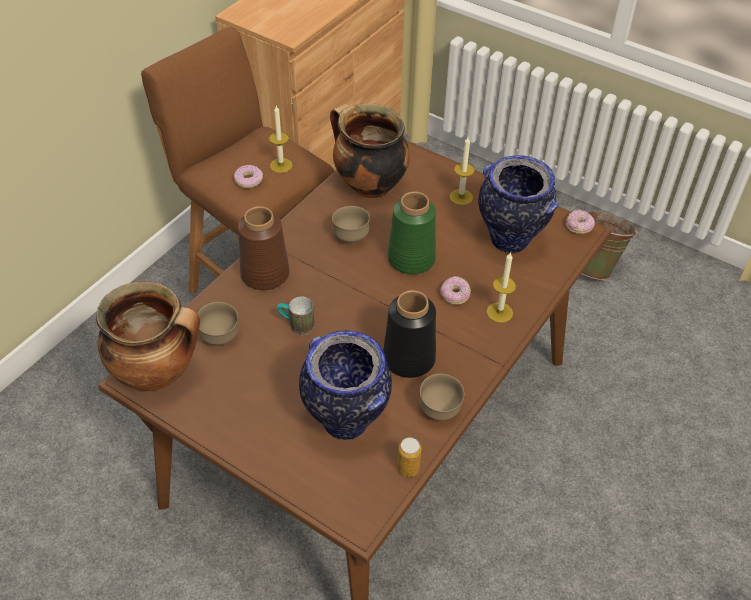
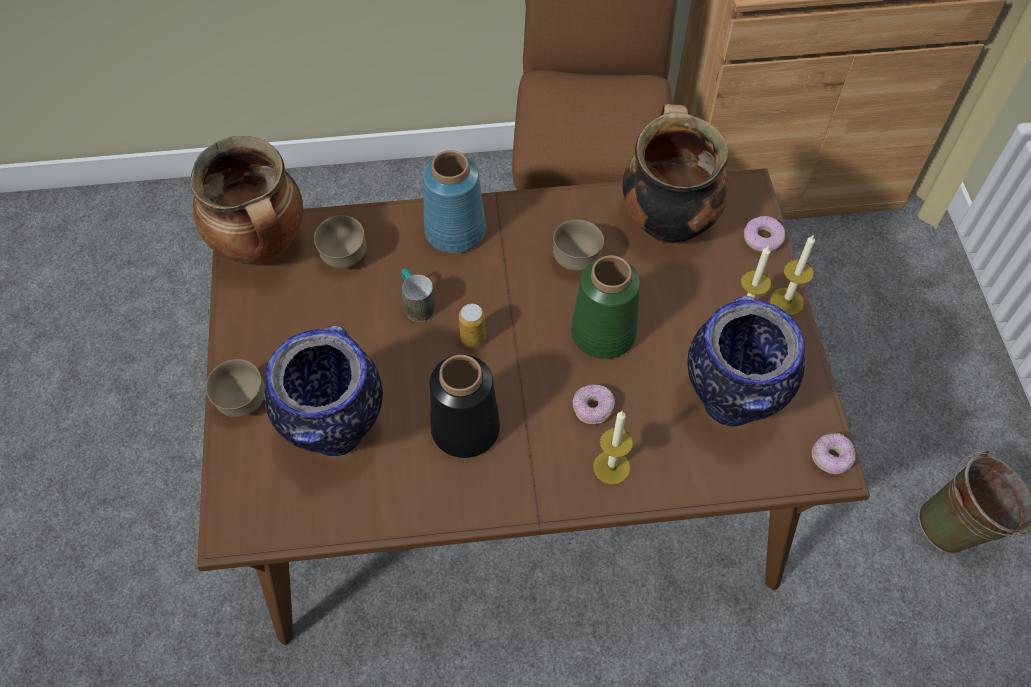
camera: 50 degrees right, 10 degrees up
(249, 180) = (567, 124): donut -> donut (763, 238)
(264, 273) = (455, 230): brown vase -> blue vase
(281, 165) = (617, 132): candle -> candle (786, 301)
(408, 468) = (327, 527): can -> can (473, 338)
(439, 411) = (422, 504): brown bowl -> brown bowl (242, 403)

